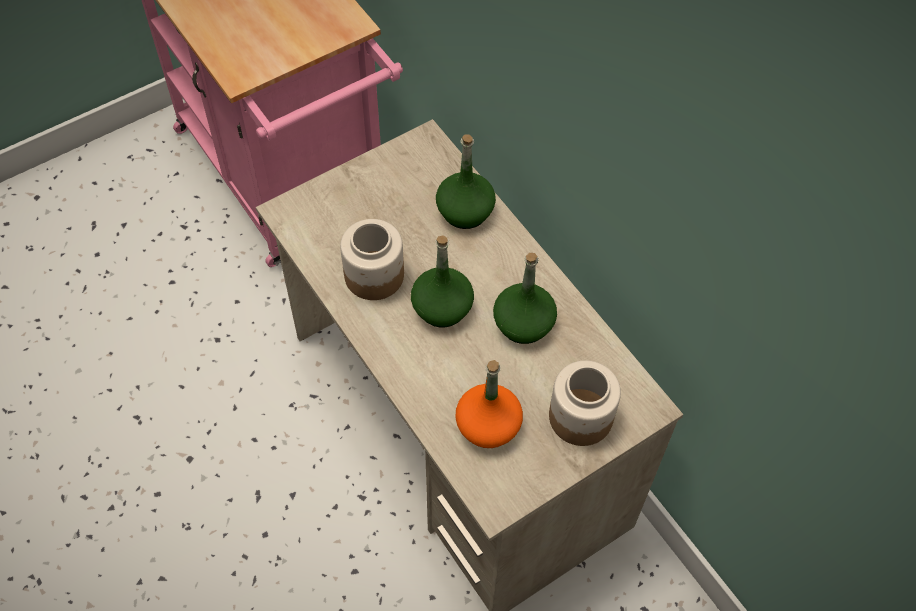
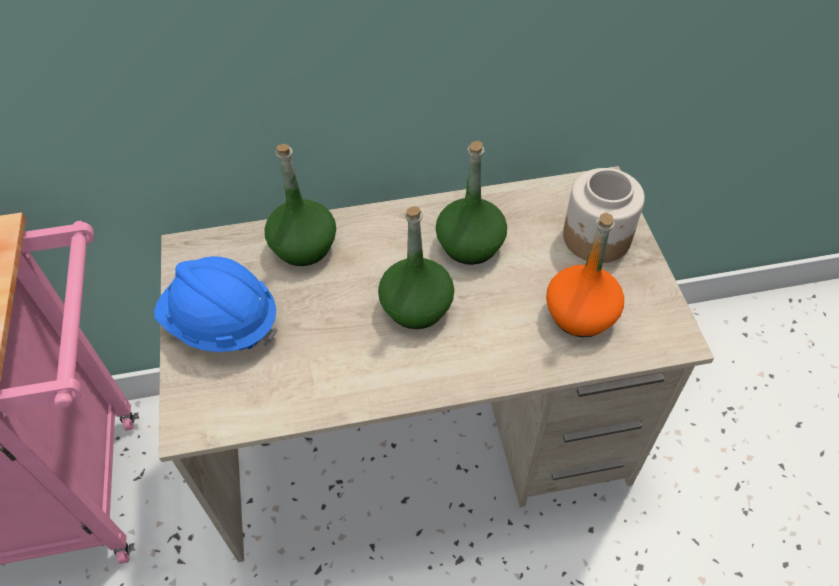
camera: 65 degrees left, 5 degrees down
(371, 192) = (221, 323): none -> blue hard hat
(373, 276) = (340, 358): jar -> none

